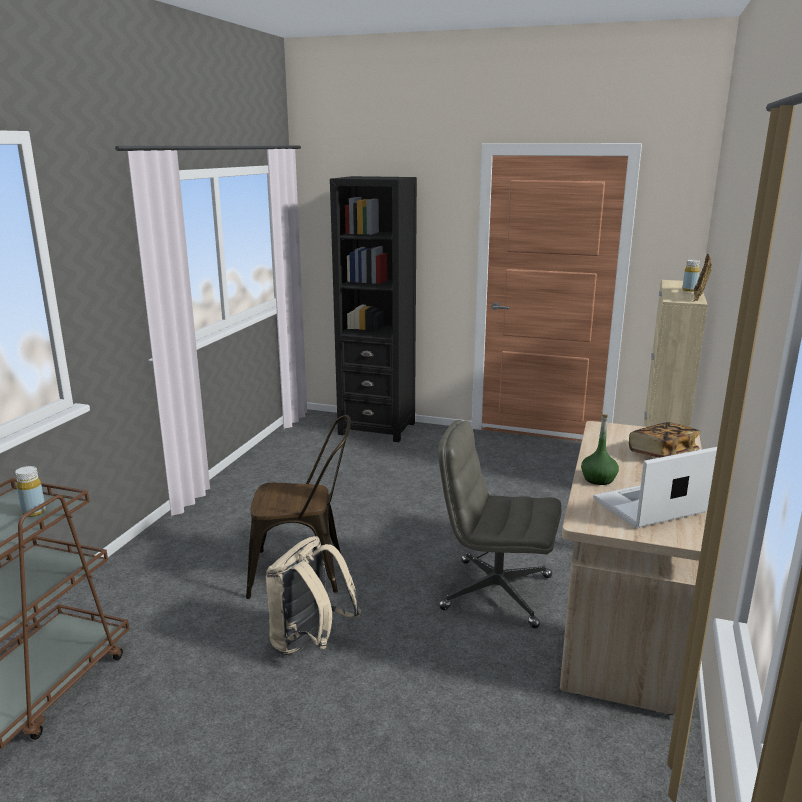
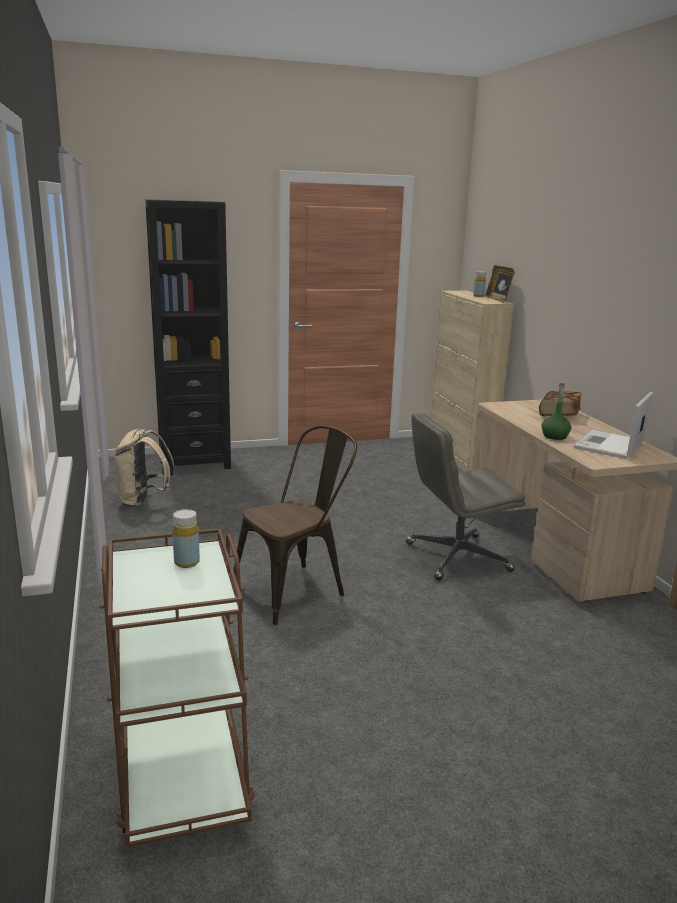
camera: 35 degrees left, 0 degrees up
(309, 643) = (375, 637): beige backpack -> beige backpack (144, 501)

